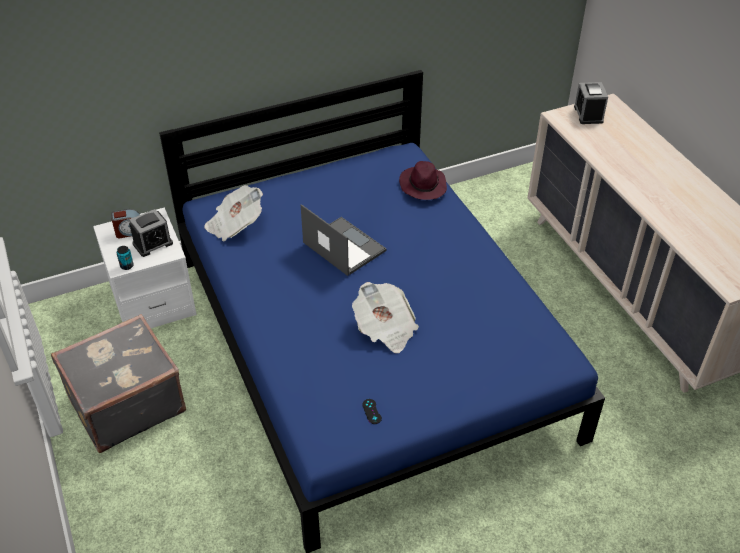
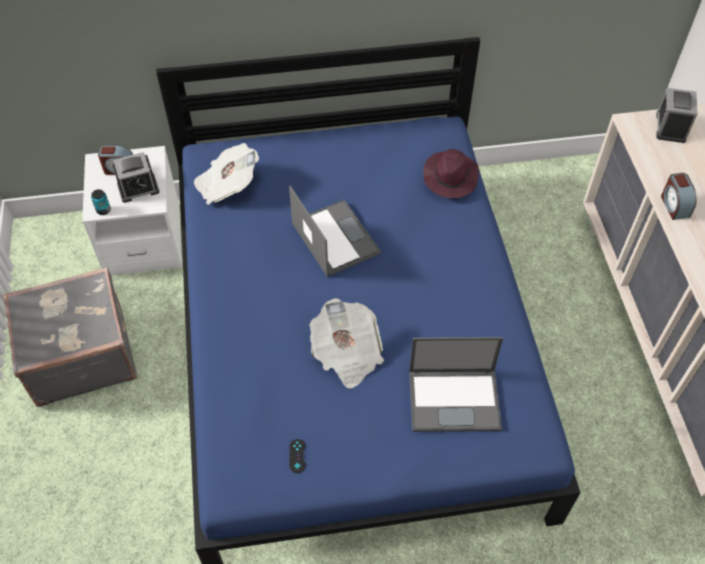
camera: 15 degrees right, 10 degrees up
(486, 343) = (455, 399): none -> laptop
(611, 166) = (674, 205): none -> alarm clock

